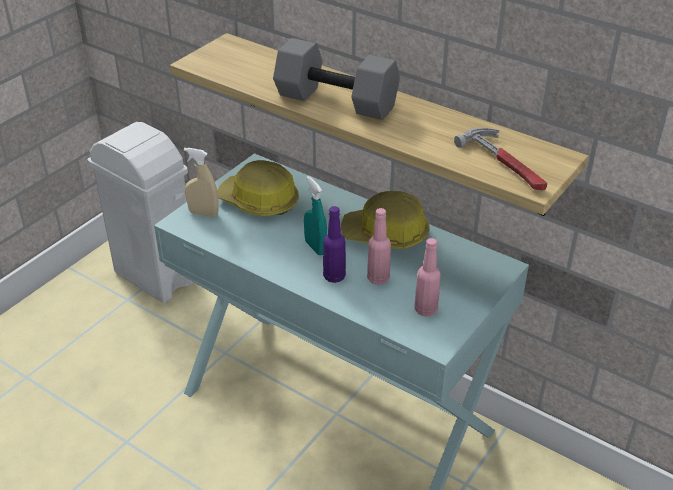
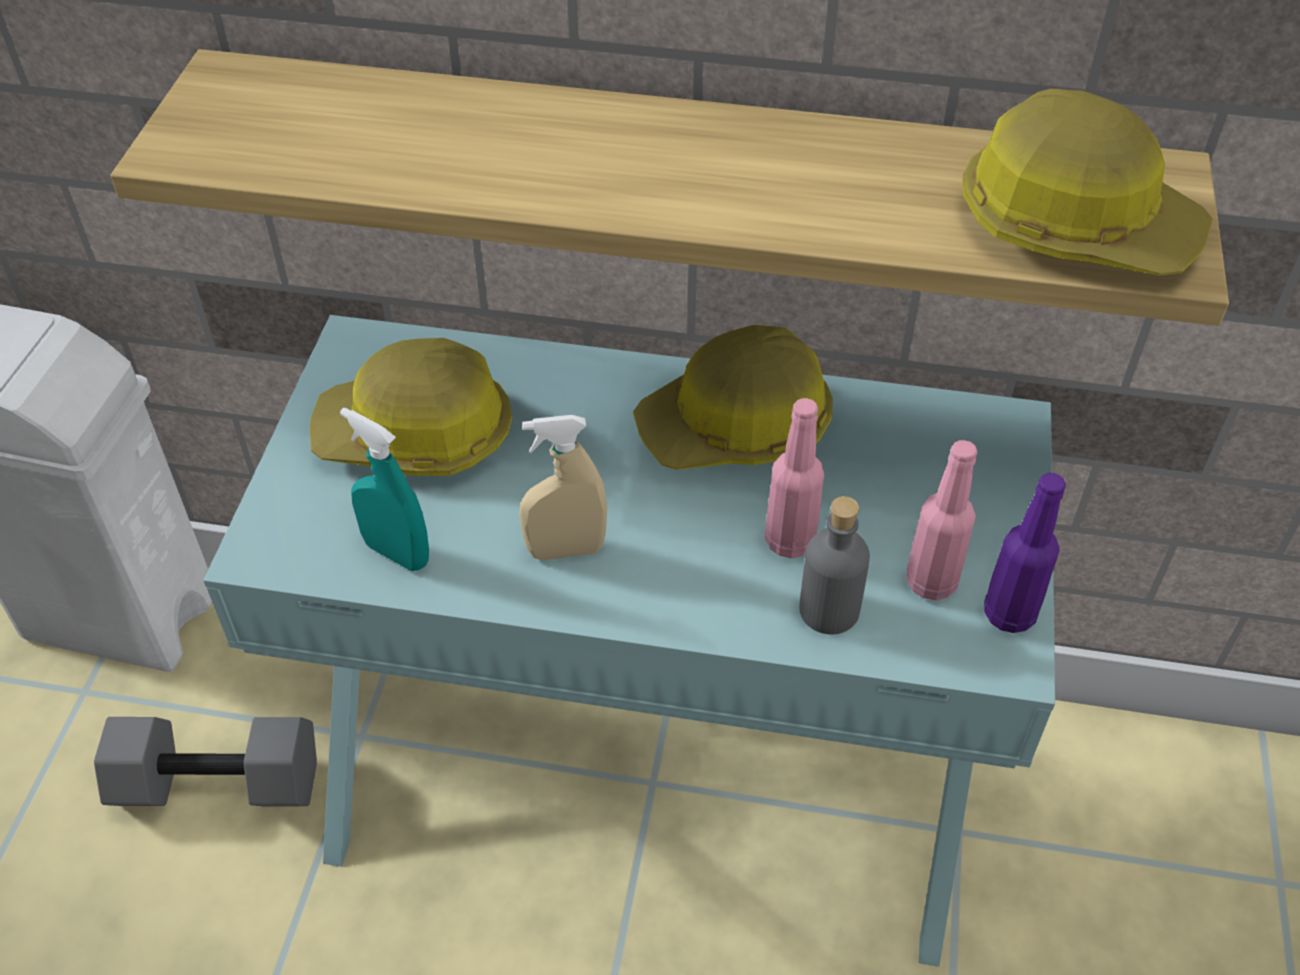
camera: 25 degrees left, 10 degrees up
(203, 213) = (306, 508): beige spray bottle -> beige spray bottle (566, 550)
(315, 247) = (612, 510): turquoise spray bottle -> turquoise spray bottle (397, 553)
(334, 276) = (697, 570): purple bottle -> purple bottle (1009, 614)
(338, 100) = (597, 163): grey dumbbell -> grey dumbbell (221, 781)
(376, 305) = (829, 610): none -> grey bottle
(505, 163) = (1074, 223): hammer -> hard hat

